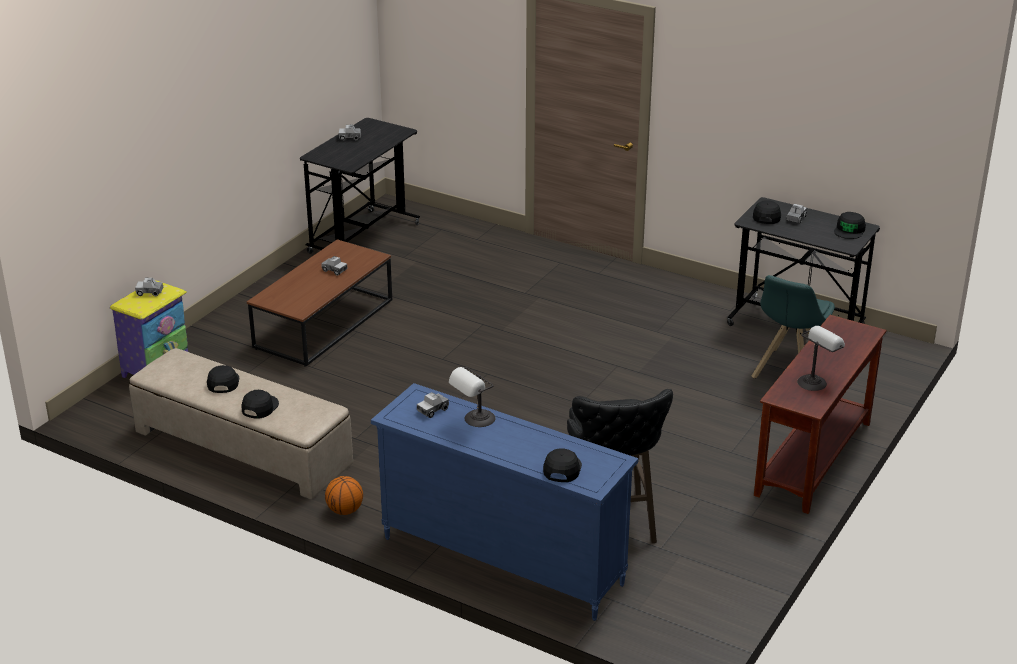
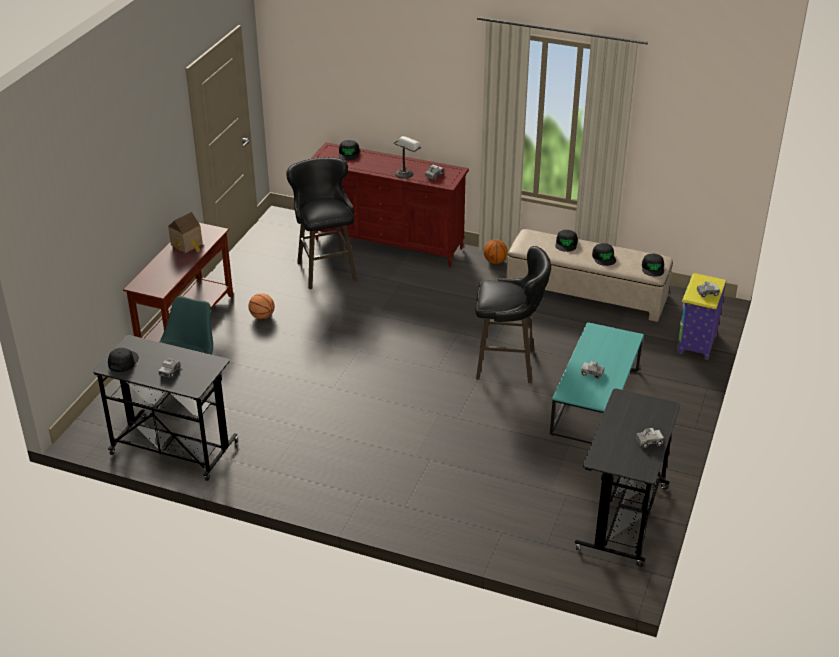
camera: 170 degrees right, 5 degrees up
(323, 324) = (595, 402): brown coffee table -> turquoise coffee table
(399, 369) = (508, 365): none -> black stool
(501, 562) = (388, 244): blue dresser -> red dresser
(708, 460) = (262, 316): none -> basketball
(766, 216) = (197, 371): black cap -> black cap (653, 268)
(815, 380) = (188, 245): table lamp -> toy house

